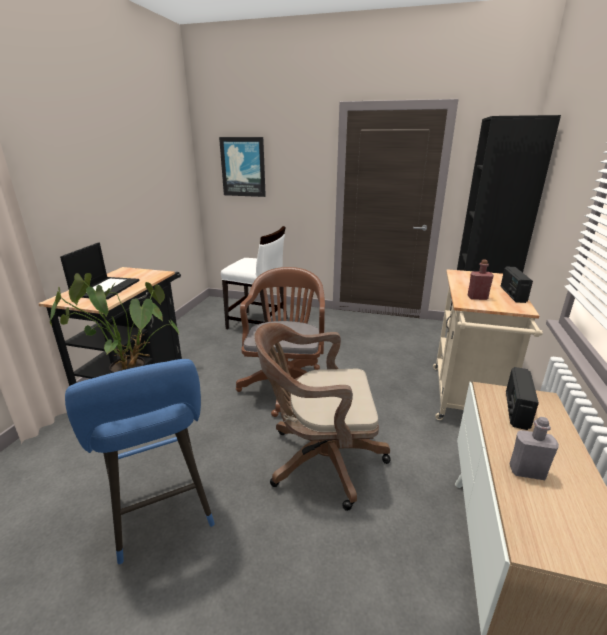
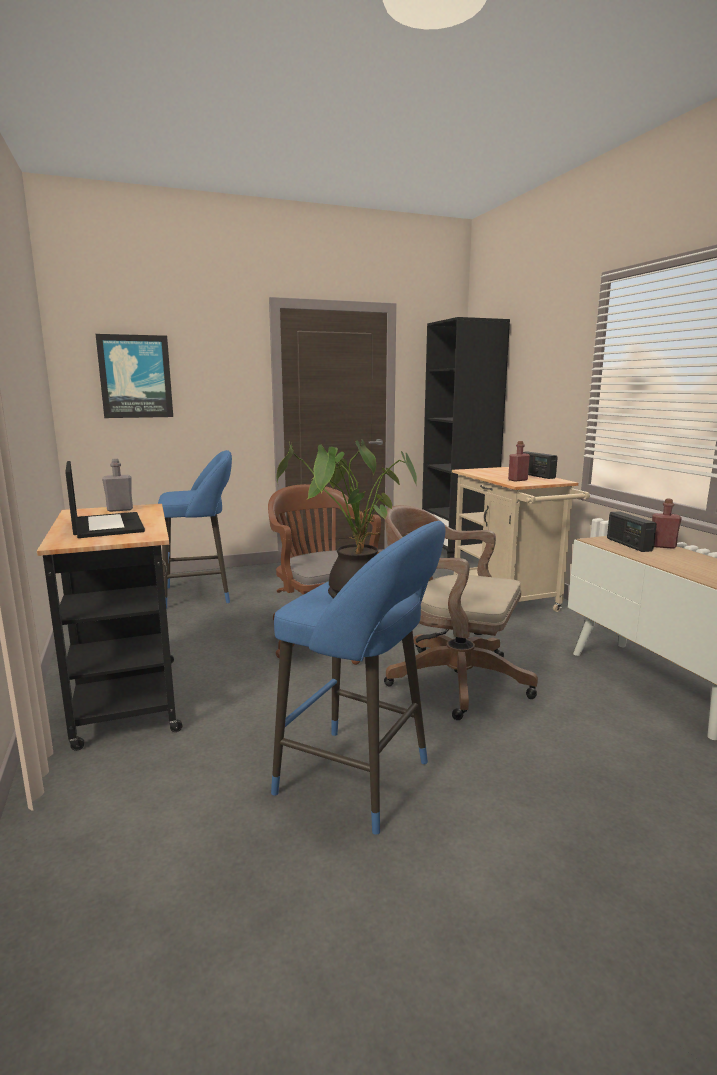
camera: 35 degrees left, 10 degrees down
(258, 323) = (202, 594): white chair -> blue stool
(319, 460) = (450, 679): brown office chair -> brown office chair turned 60 degrees clockwise
(527, 472) = (687, 567): grey bottle -> grey bottle (120, 509)
(556, 427) = (662, 546): none -> red bottle

